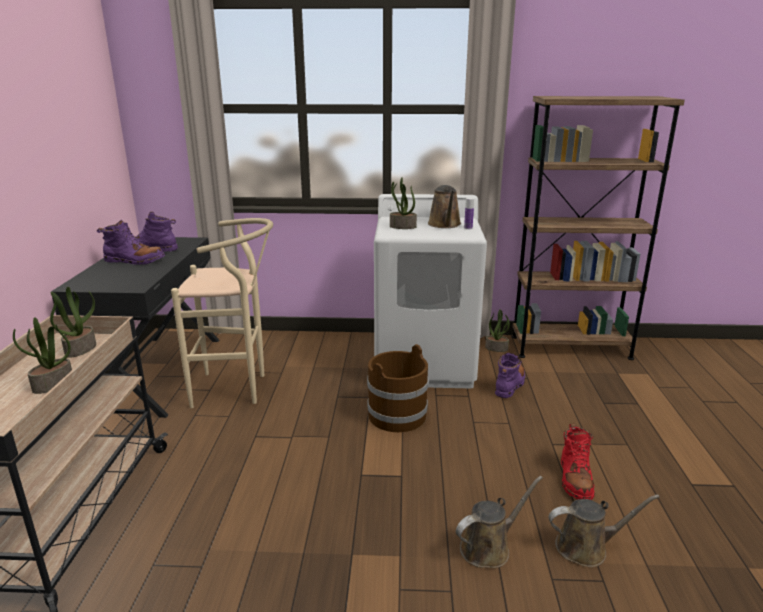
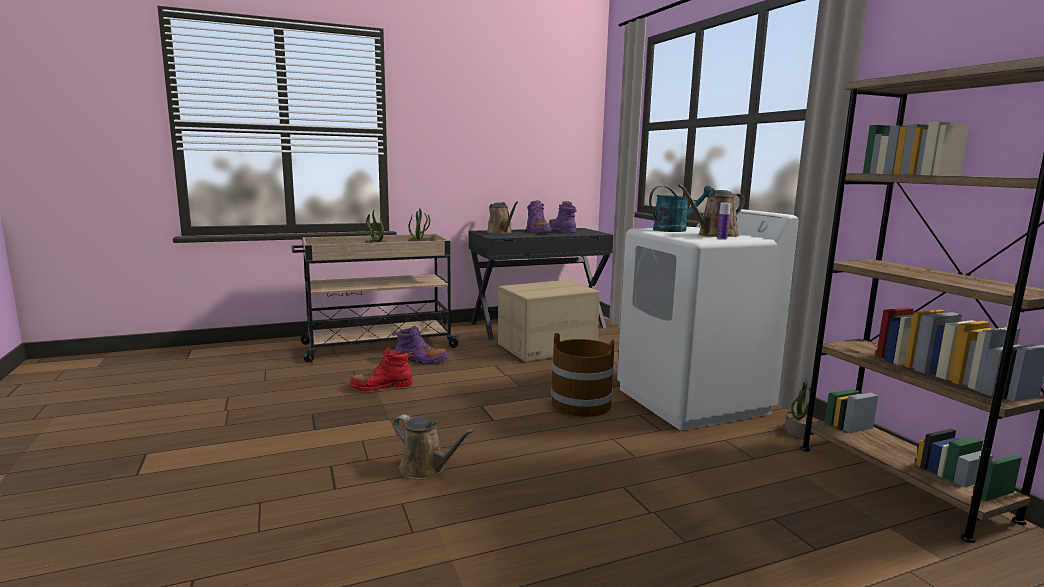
camera: 65 degrees right, 10 degrees down
(237, 389) = (547, 348): beige stool -> cardboard box
(402, 227) = (675, 230): potted plant -> turquoise watering can
(510, 385) = (719, 449): purple boot -> purple boot (421, 361)
(575, 479) = (568, 506): red boot -> red boot (381, 387)
(586, 547) = (456, 519): brown watering can -> brown watering can (501, 232)

